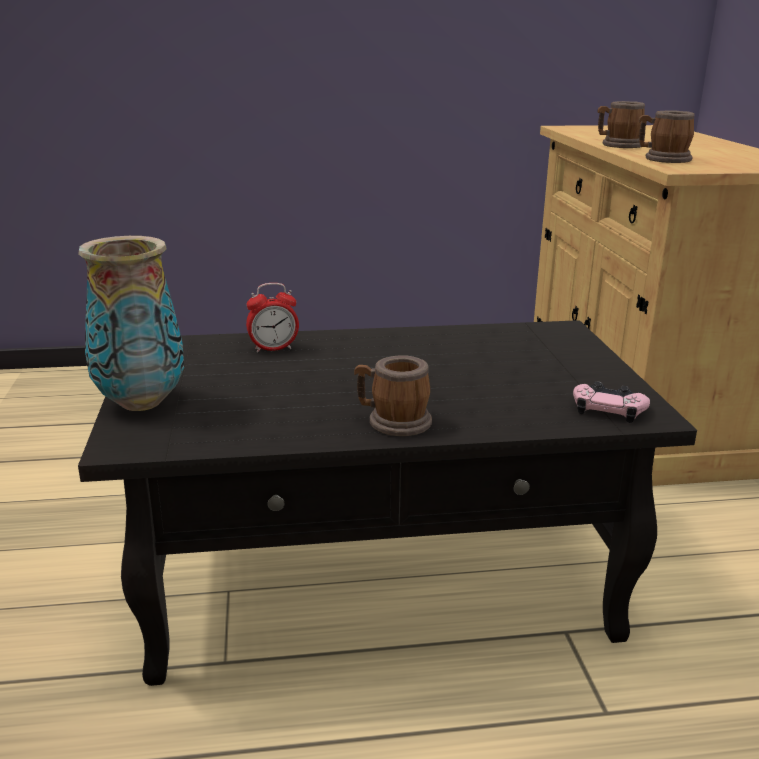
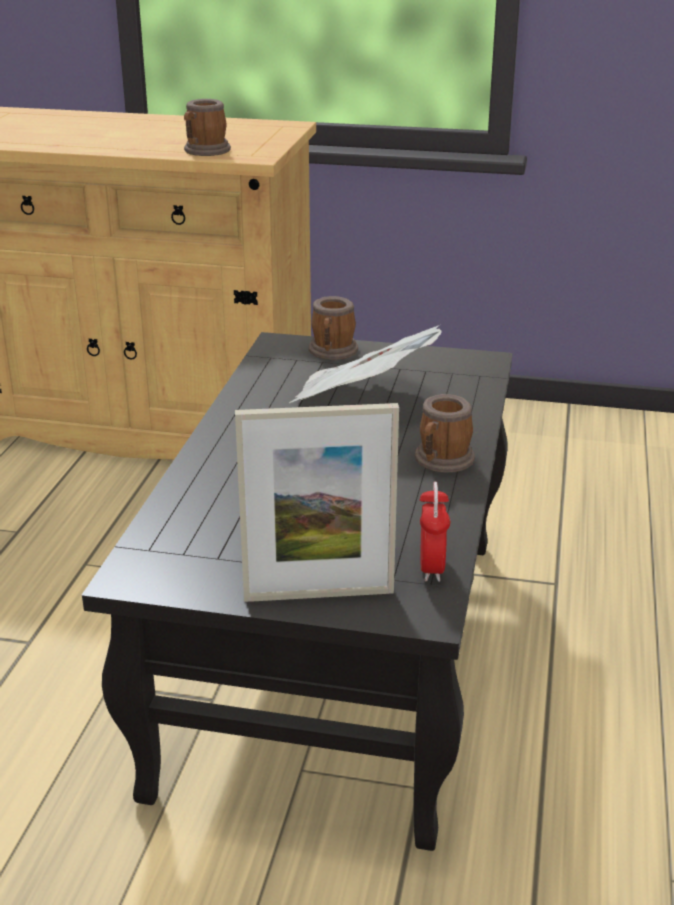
camera: 70 degrees left, 5 degrees up
(142, 403) = (319, 594): vase -> picture frame
(273, 349) = (212, 496): alarm clock -> alarm clock (431, 568)
(483, 374) = (362, 402): none -> newspaper
(608, 409) = (462, 371): pink game controller -> none
(618, 145) = (106, 148): mug -> mug (332, 353)

